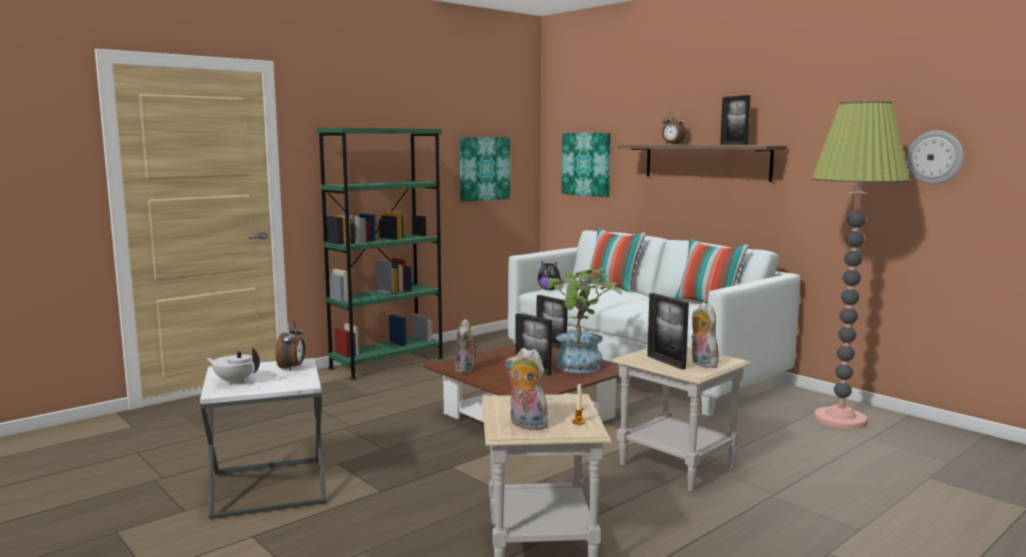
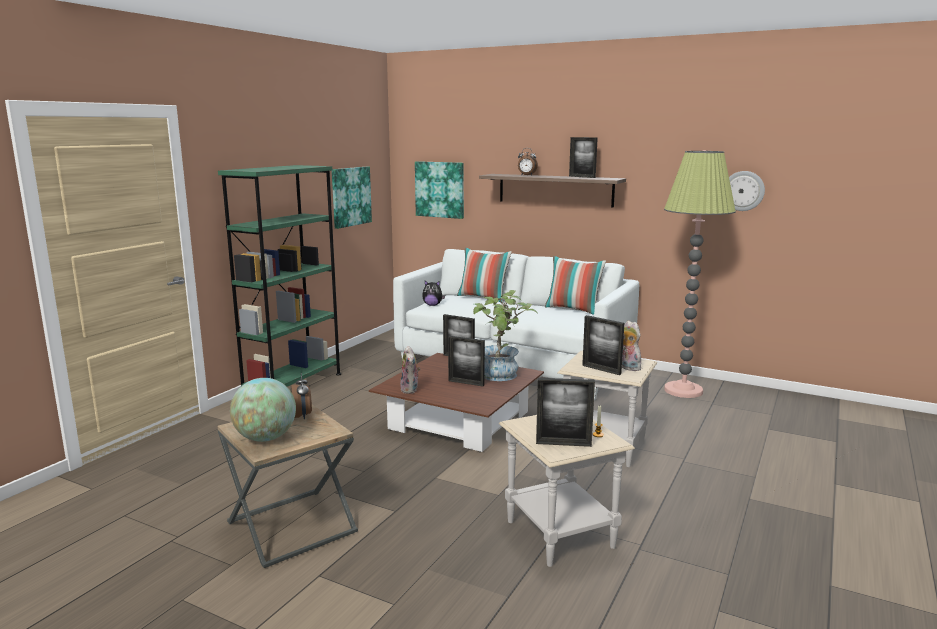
camera: 20 degrees left, 5 degrees up
(235, 381) = (265, 438): white teapot -> globe
(268, 488) = (292, 527): white side table -> brown side table
(526, 425) = (563, 444): plush toy -> picture frame

